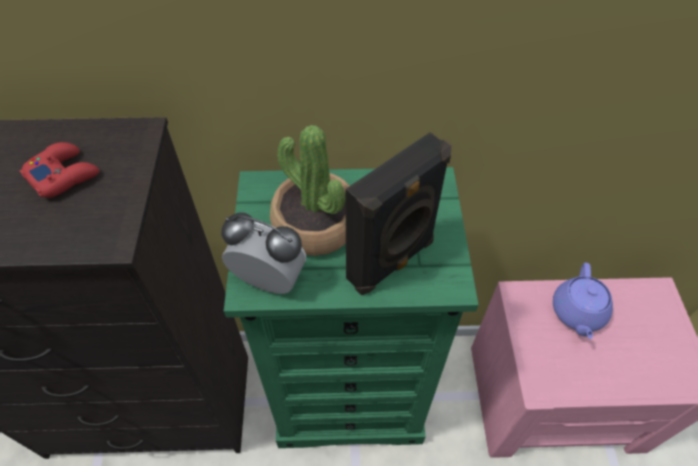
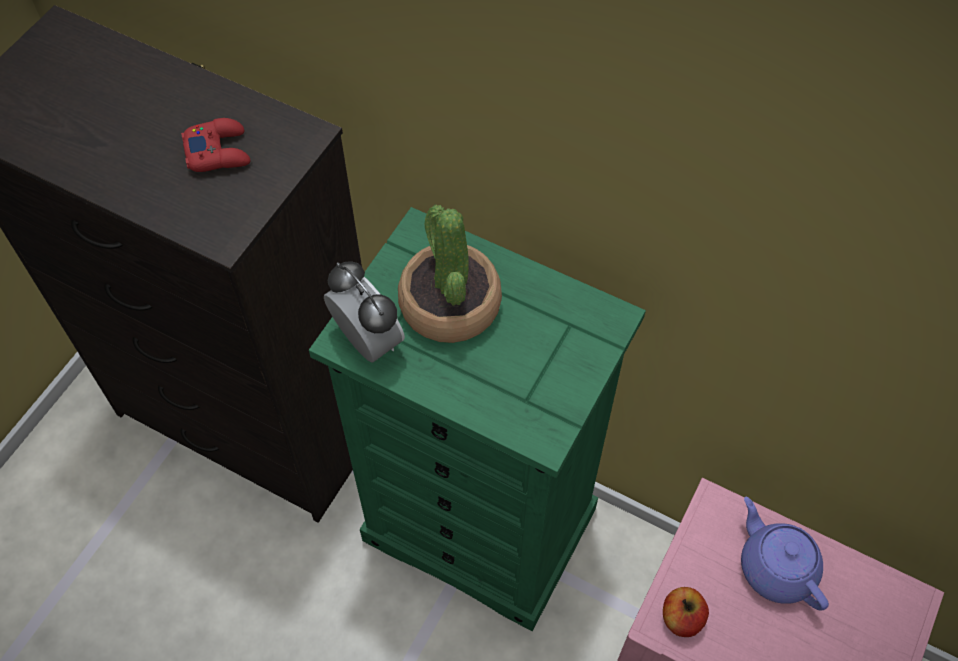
camera: 30 degrees right, 5 degrees up
(392, 262) = (501, 383): black speaker -> none
(549, 376) = (682, 618): none -> apple
(577, 313) = (775, 567): purple teapot -> purple teapot turned 105 degrees clockwise

